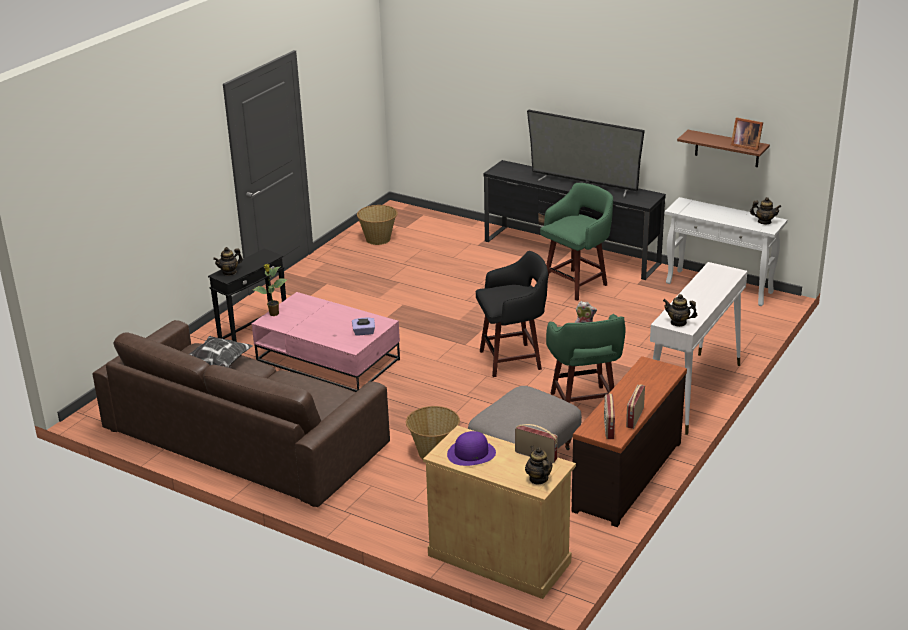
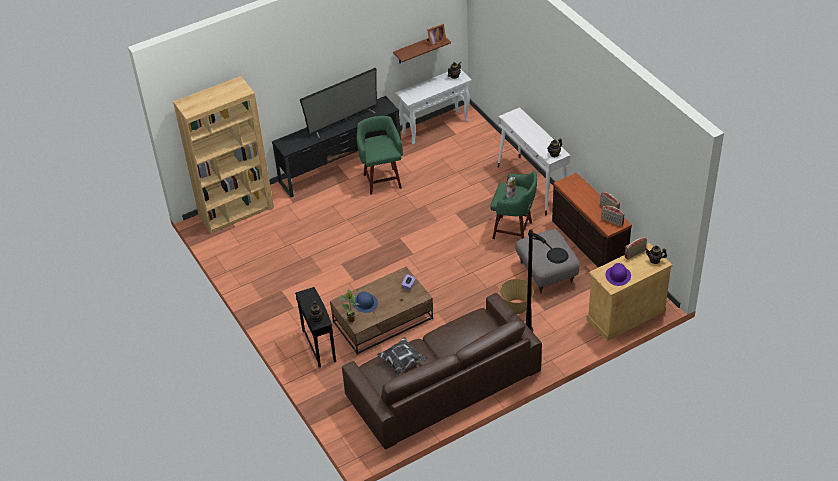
camera: 60 degrees left, 15 degrees up
(309, 314) = (365, 303): none -> blue hat
(327, 360) = (382, 321): pink coffee table -> brown coffee table
(367, 502) = (545, 349): none -> black floor lamp
(378, 239) = (240, 245): basket -> none
(429, 220) = (236, 212): none -> brown bookcase
(513, 360) = (446, 240): black stool -> none

